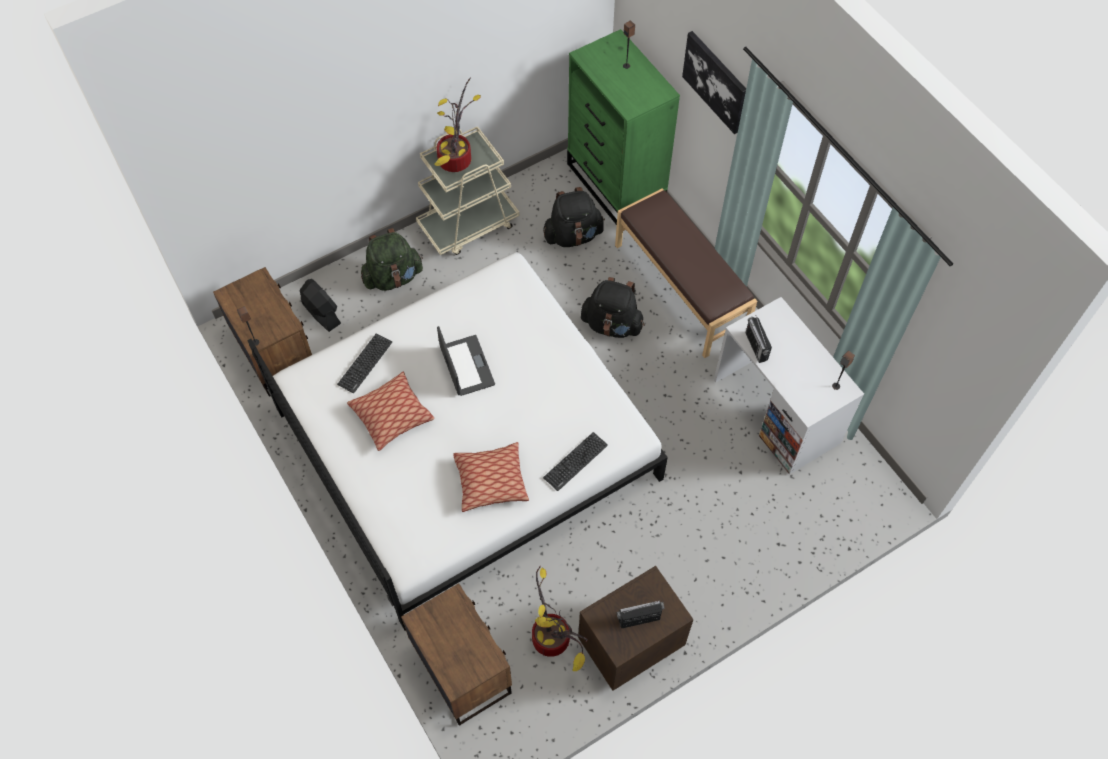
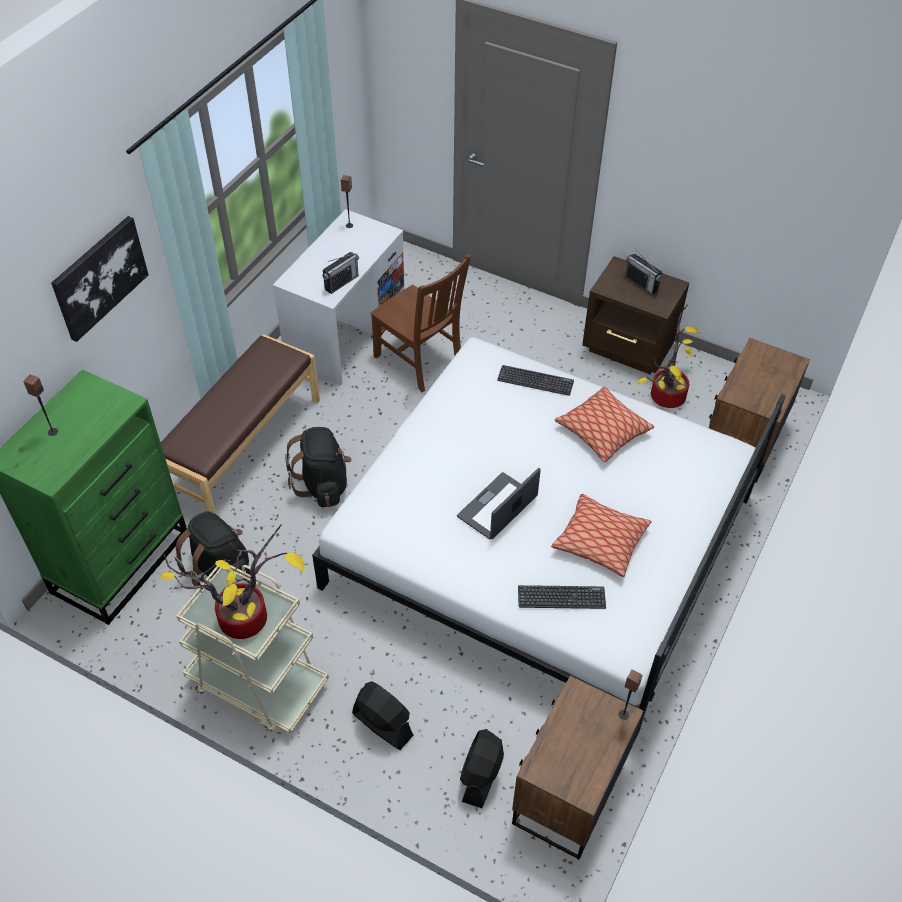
camera: 120 degrees left, 10 degrees down
(393, 277) = (382, 724): green backpack -> black fan
(710, 453) = (420, 361): none -> brown chair

